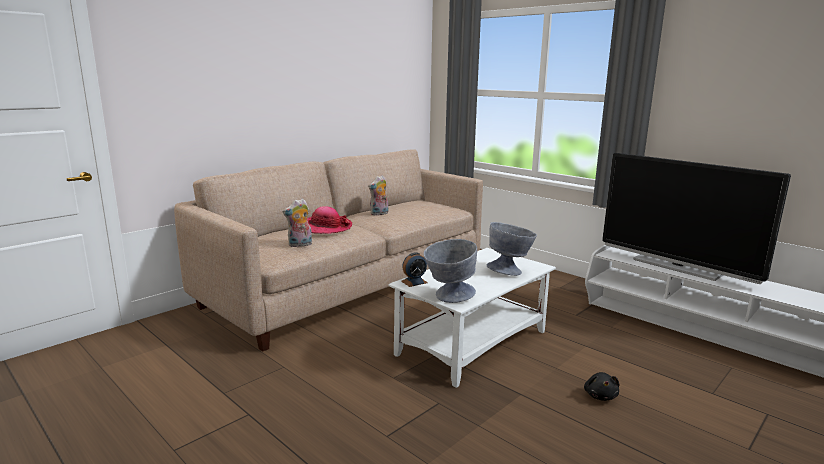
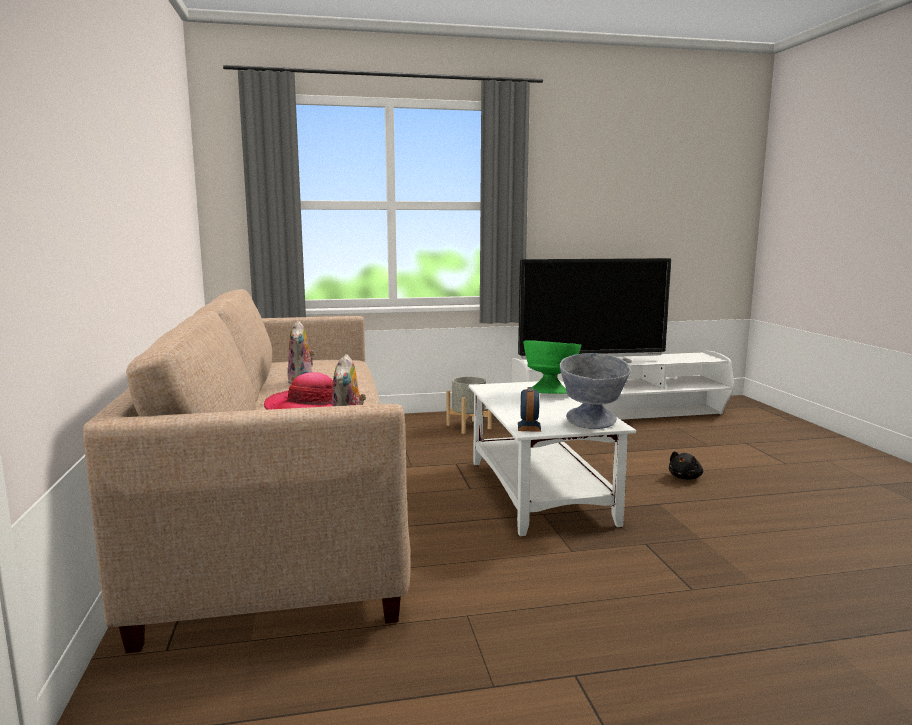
camera: 55 degrees left, 5 degrees down
(510, 271) = (550, 393): grey bowl -> green bowl
(549, 288) = (468, 426): none -> grey planter
(600, 395) = (685, 477): black plush toy -> black plush toy turned 90 degrees clockwise

